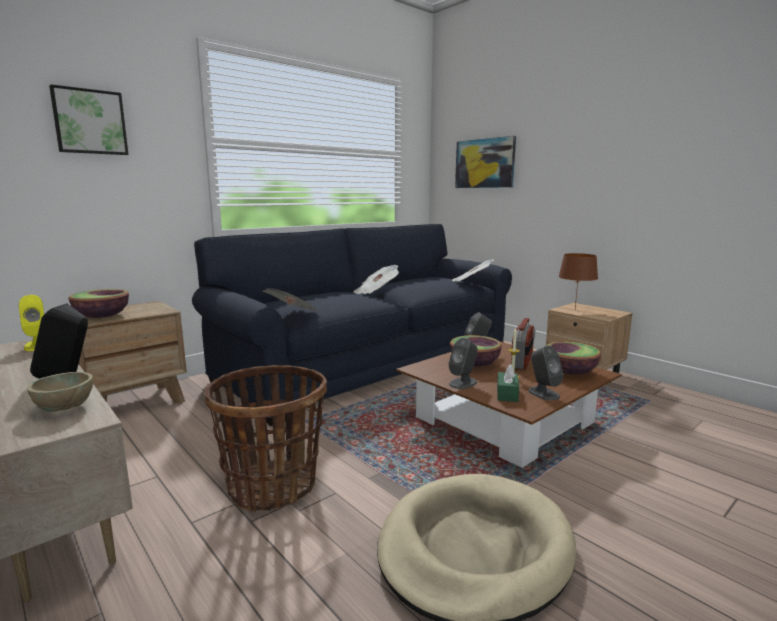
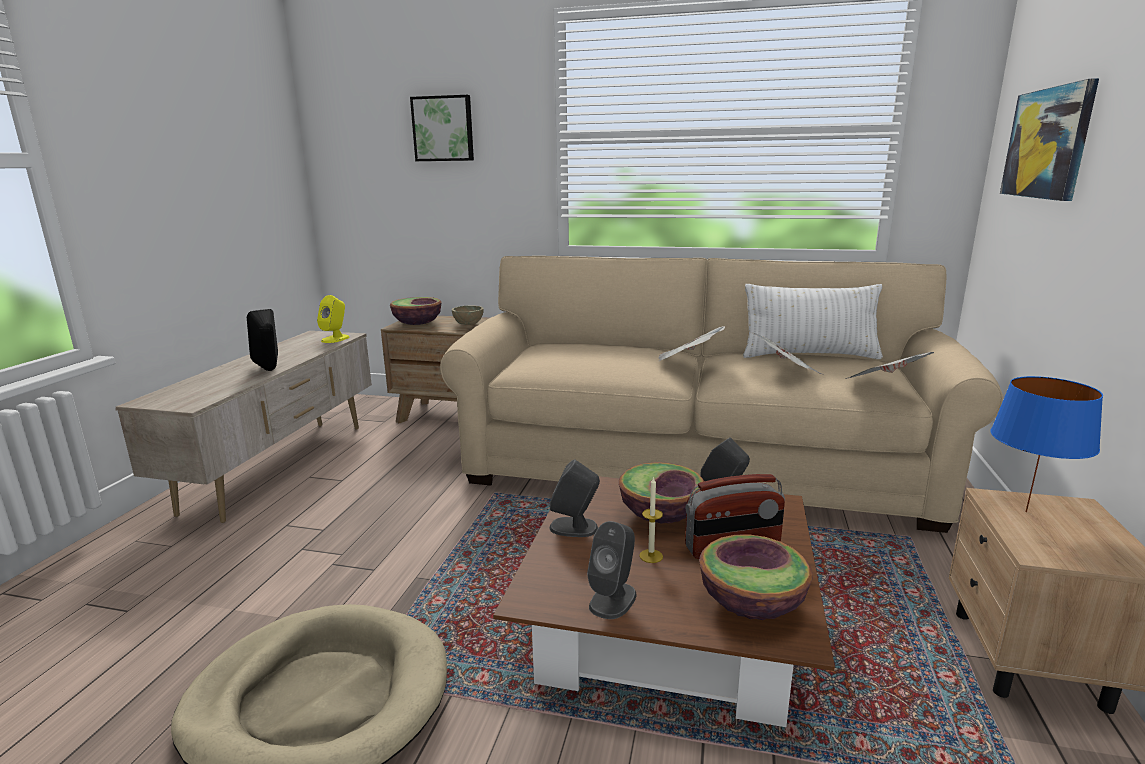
camera: 55 degrees right, 5 degrees up
(66, 408) = (211, 391): beige bowl -> beige bowl (469, 325)
(273, 486) = (361, 534): basket -> none
(293, 314) = (512, 364): newspaper -> newspaper (785, 372)
(369, 364) = (695, 465): blue sofa -> beige sofa
(412, 279) = (809, 356): none -> white pillow
(507, 394) = (574, 570): green tissue box -> none
(575, 310) = (1025, 512): brown table lamp -> blue table lamp

